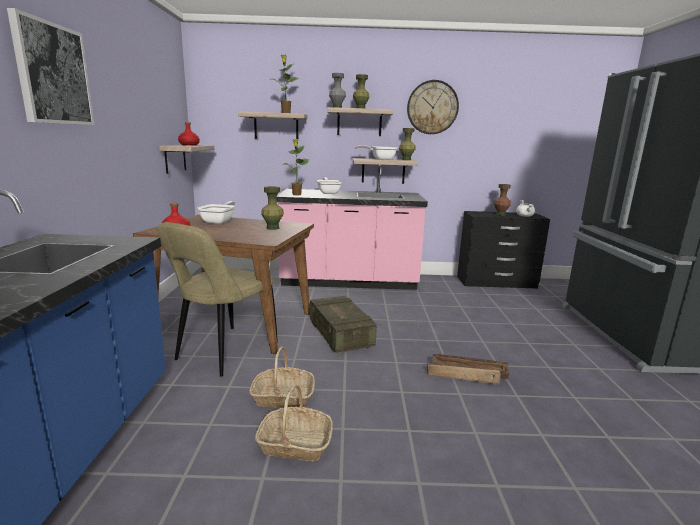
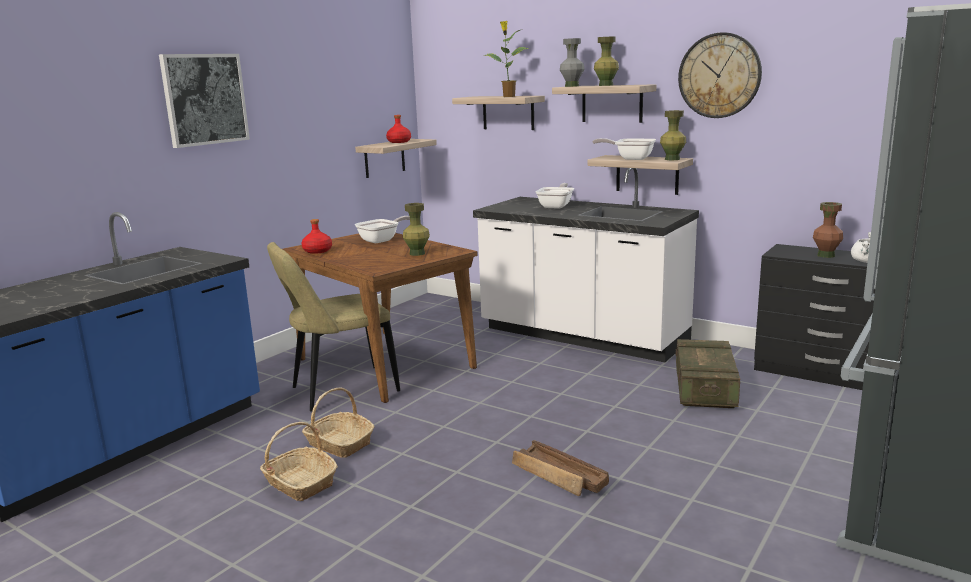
camera: 35 degrees right, 0 degrees up
(296, 194) = (505, 208): potted plant -> none
(340, 335) = (477, 398): crate -> crate (704, 388)
(349, 281) = (582, 336): pink counter -> white counter

